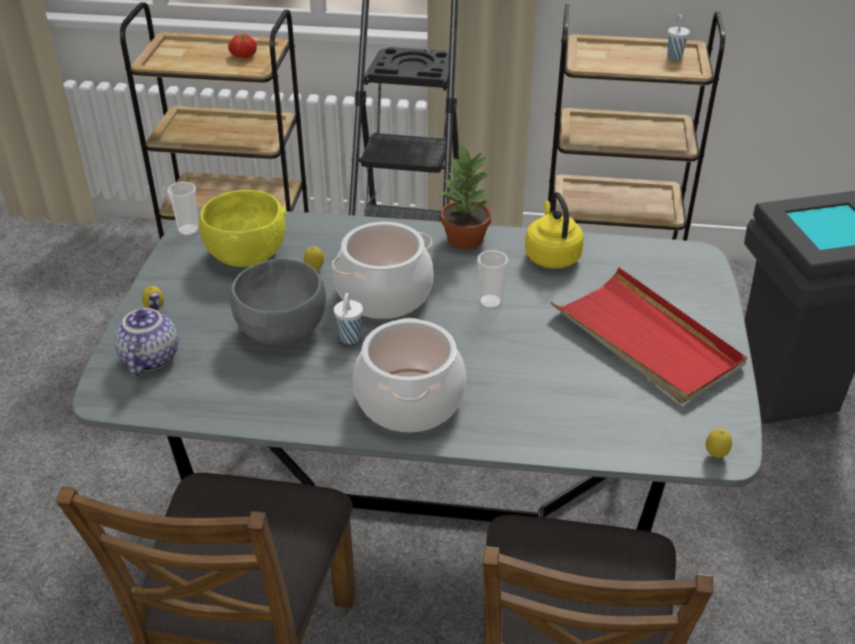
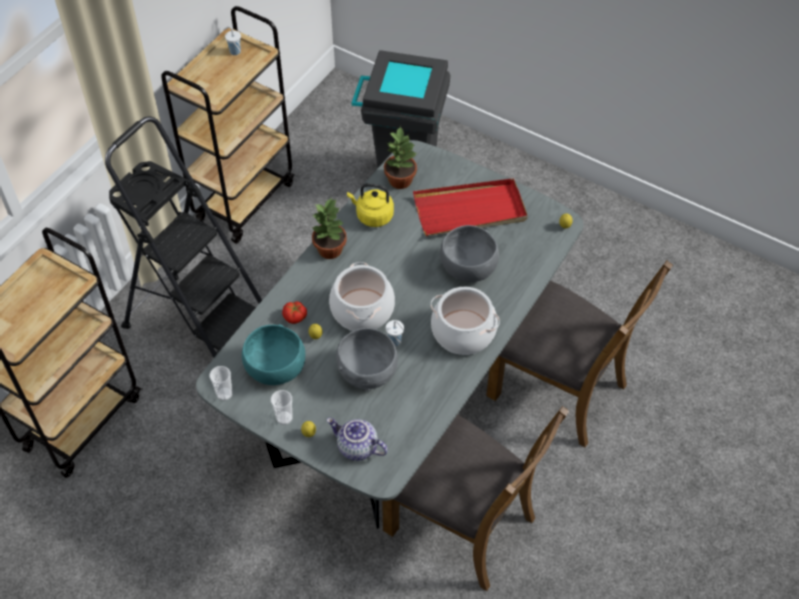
camera: 65 degrees left, 15 degrees up
(243, 55) = (44, 283): tomato -> tomato (295, 317)
(246, 255) = (276, 368): yellow bowl -> turquoise bowl
(490, 302) = (399, 263): cup -> cup (284, 418)
(535, 370) = (468, 268): none -> grey bowl
(637, 259) = (400, 179): none -> potted plant

